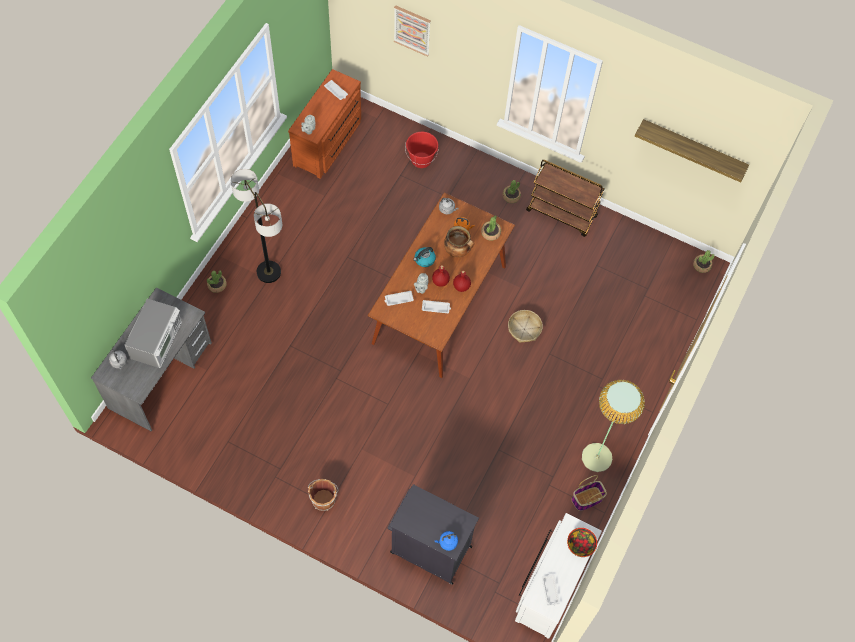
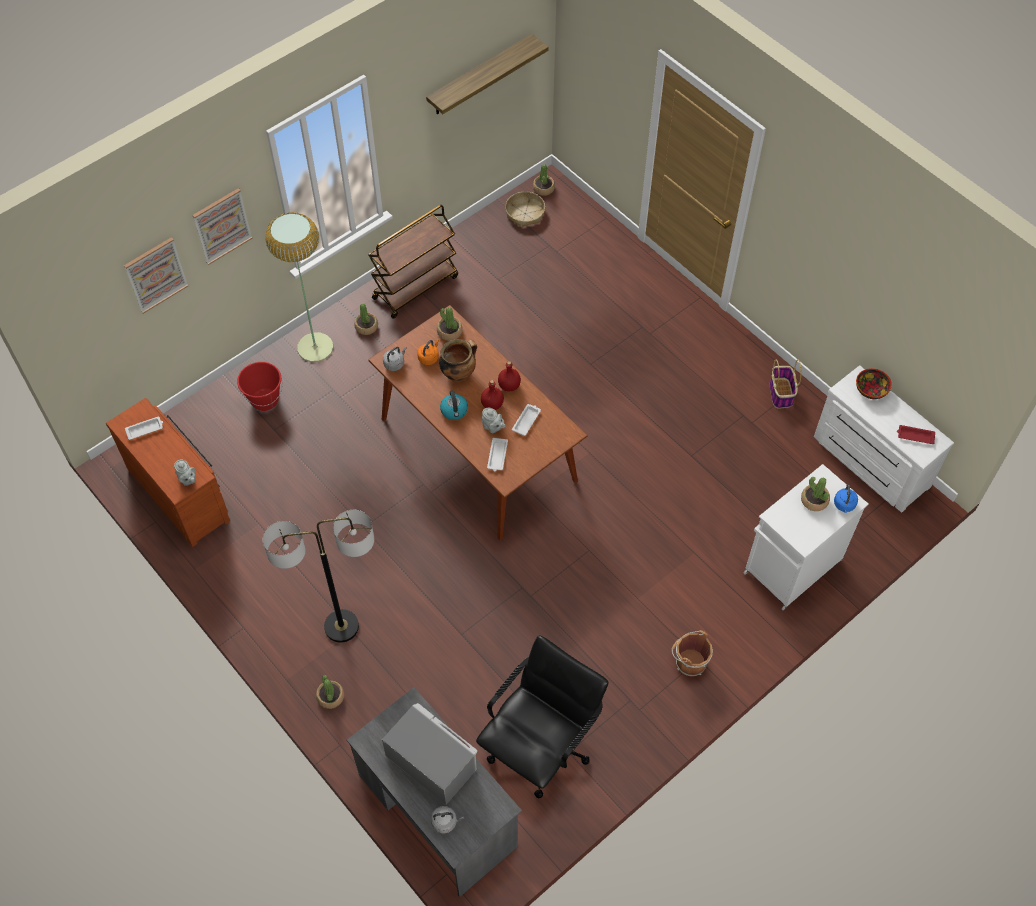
camera: 65 degrees left, 5 degrees down
(226, 422) = (540, 746): none -> black office chair
(429, 549) = (791, 568): black cabinet -> white cabinet
(442, 519) = (814, 500): none -> potted plant
(465, 47) = (222, 226): none -> picture
(524, 329) = (549, 376): basket -> basket (525, 213)
(550, 590) = (914, 436): white tray -> red tray
(597, 457) = (735, 366): floor lamp -> floor lamp (315, 347)

